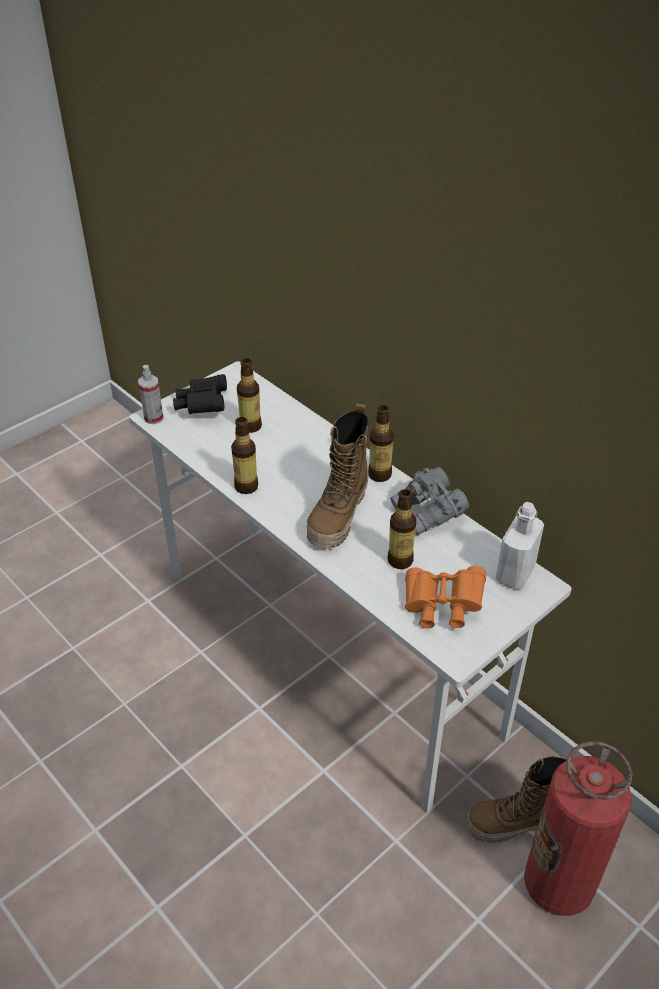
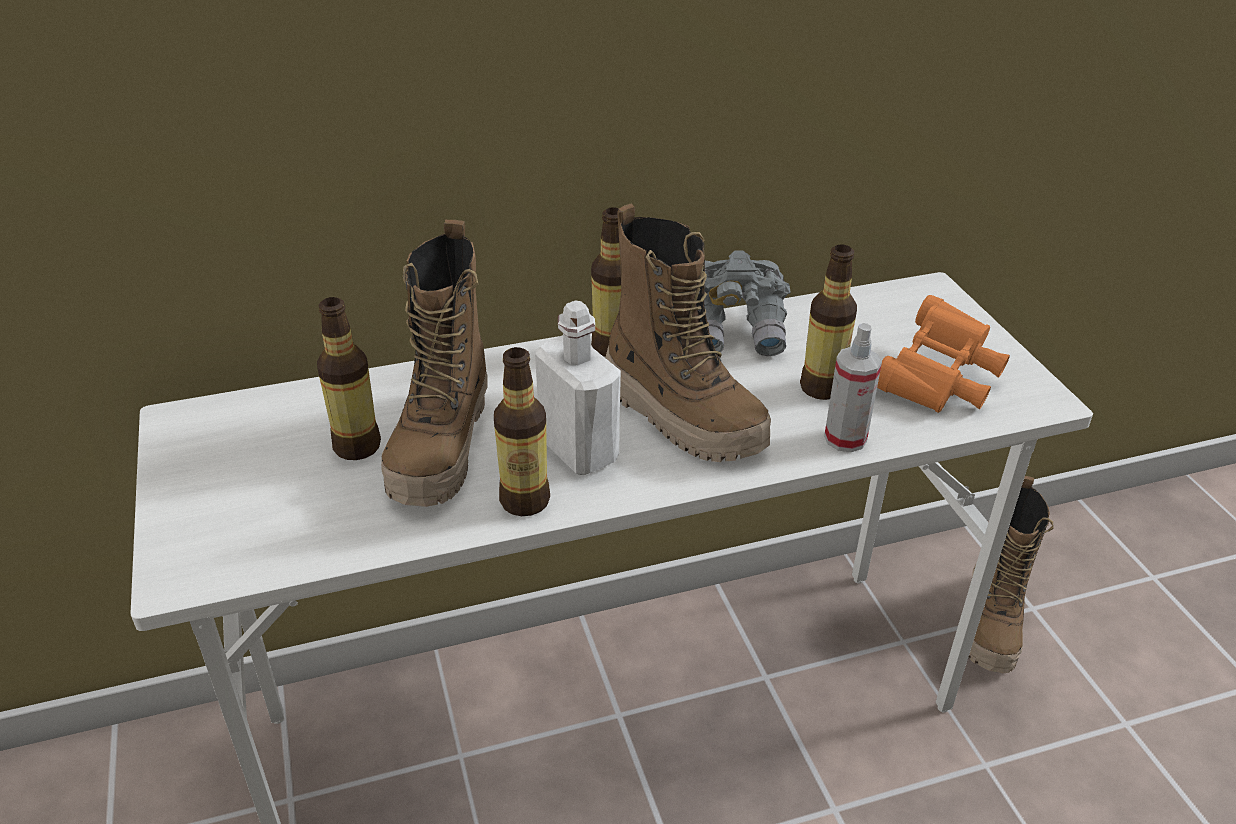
camera: 65 degrees left, 5 degrees down
(153, 418) = (186, 576): spray bottle -> spray bottle (845, 438)
(202, 406) = (227, 491): black binoculars -> none
(265, 450) = (442, 448): none -> boot
(515, 573) = (898, 302): white bottle -> white bottle (579, 450)
(558, 884) = (1087, 622): fire extinguisher -> none

